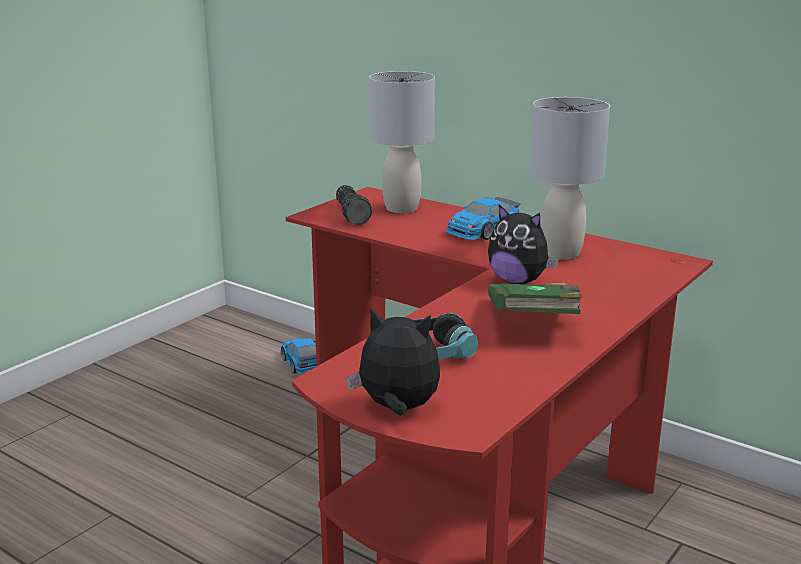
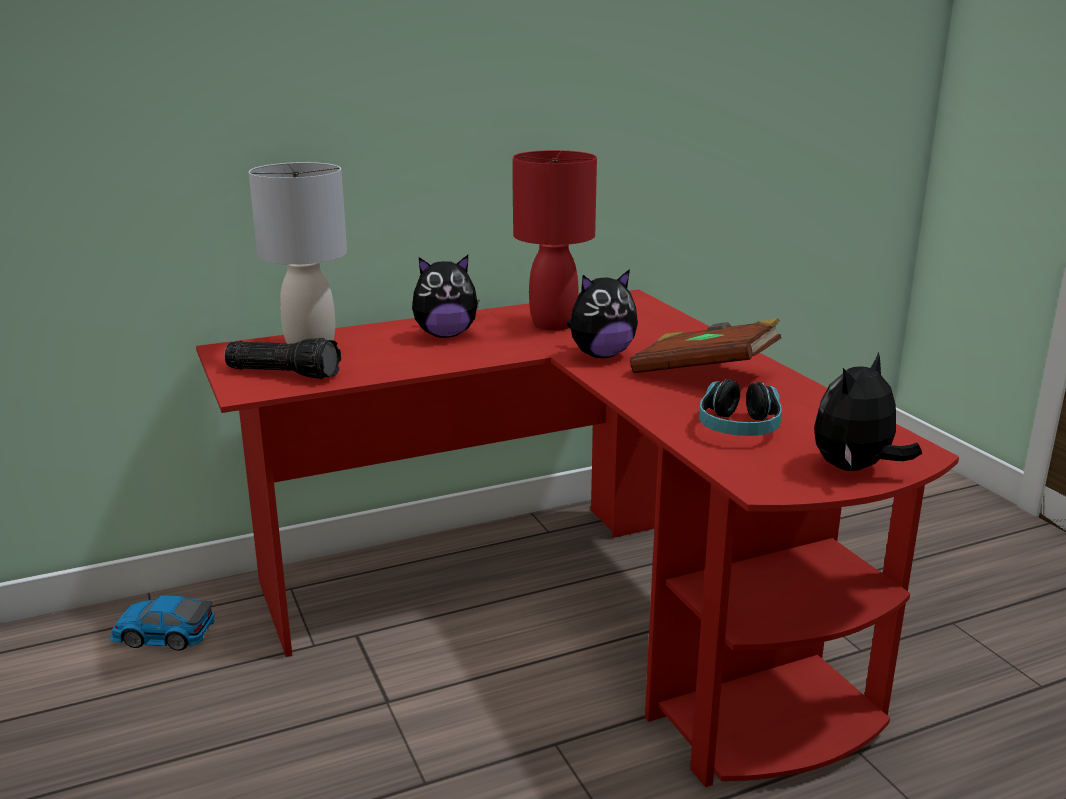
camera: 60 degrees left, 0 degrees up
(483, 231) = (445, 335): toy car -> plush toy
(533, 322) = (704, 373): green book -> brown book
(561, 253) = (552, 324): grey table lamp -> red table lamp

